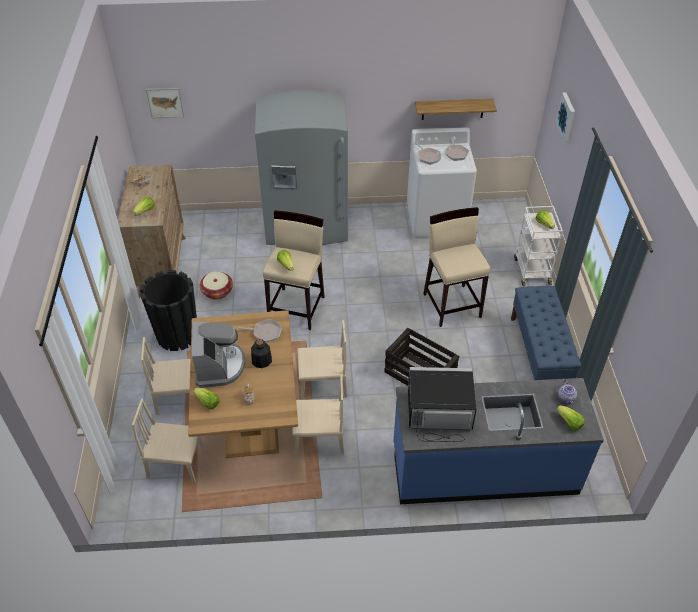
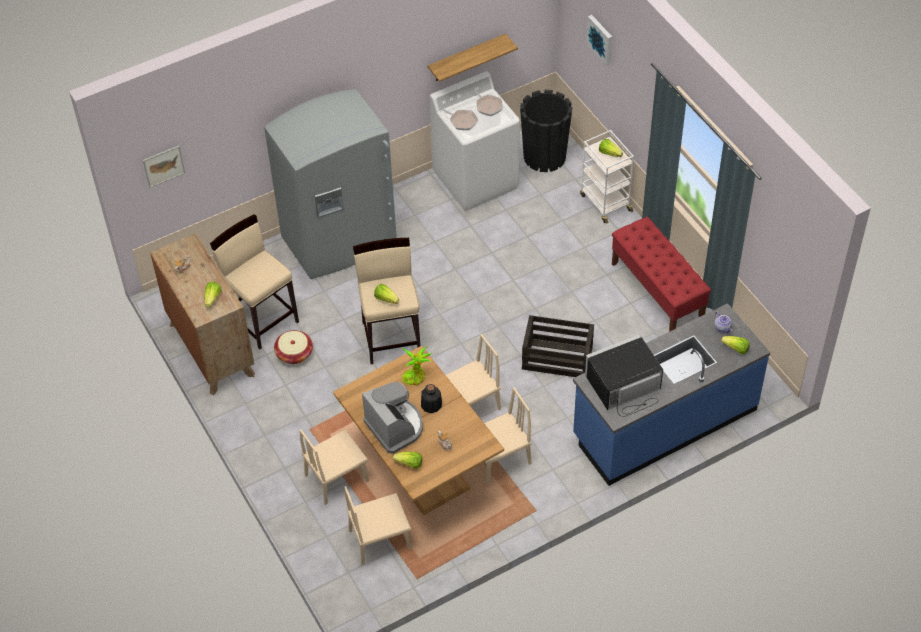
camera: 25 degrees left, 5 degrees up
(177, 335) = (286, 417): black planter -> black planter (544, 157)
(265, 332) = (415, 376): frying pan -> potted plant
(452, 305) = (546, 271): beige stool -> beige stool (262, 319)
(539, 355) = (657, 291): blue bench -> red bench

